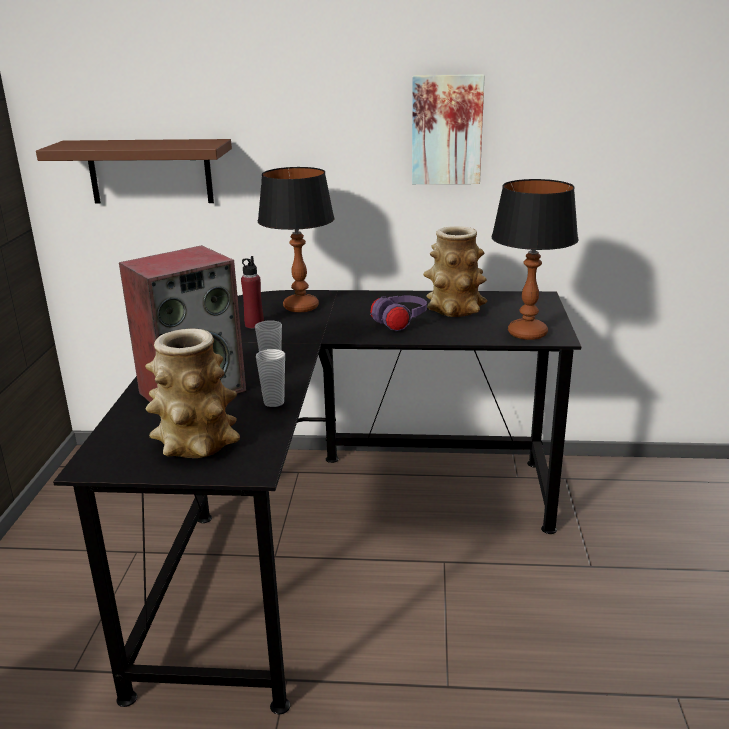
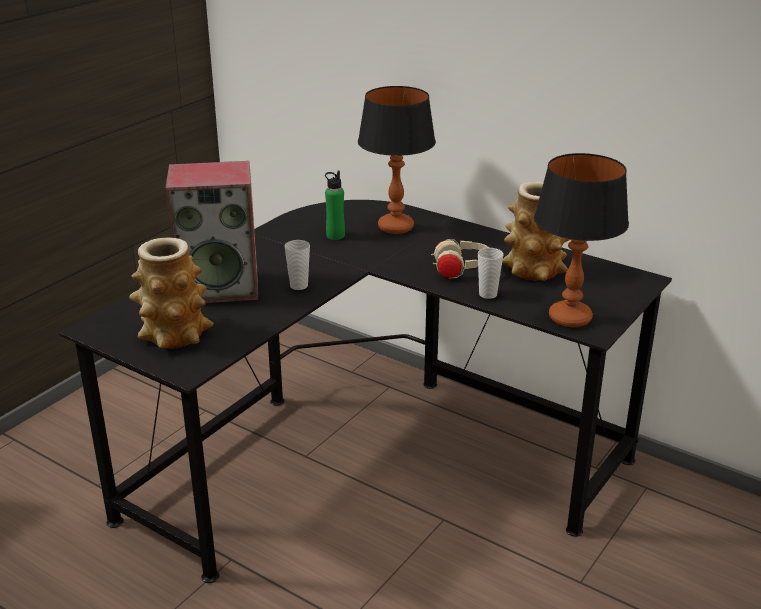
camera: 30 degrees right, 5 degrees up
(150, 171) = (304, 63): brown shelf -> none
(254, 325) = (335, 235): red bottle -> green bottle
(274, 402) = (266, 318): cup -> cup (488, 294)
(399, 324) = (460, 271): purple headphones -> beige headphones
(446, 129) = (572, 74): picture -> none

